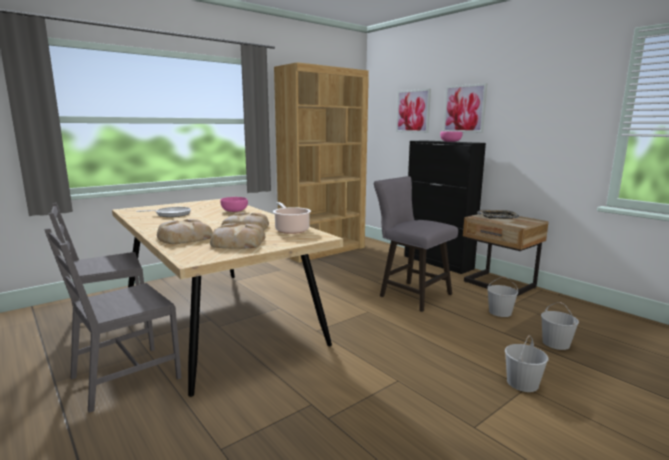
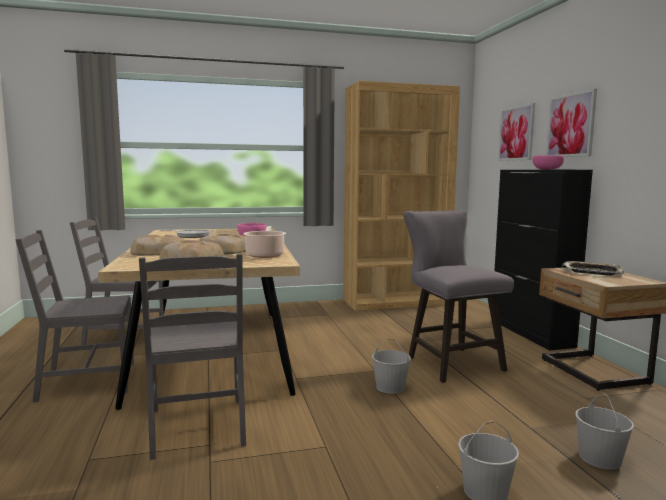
camera: 25 degrees right, 5 degrees down
(285, 392) = (198, 427): none -> grey chair
(500, 312) = (555, 403): white bucket -> white bucket (391, 387)

